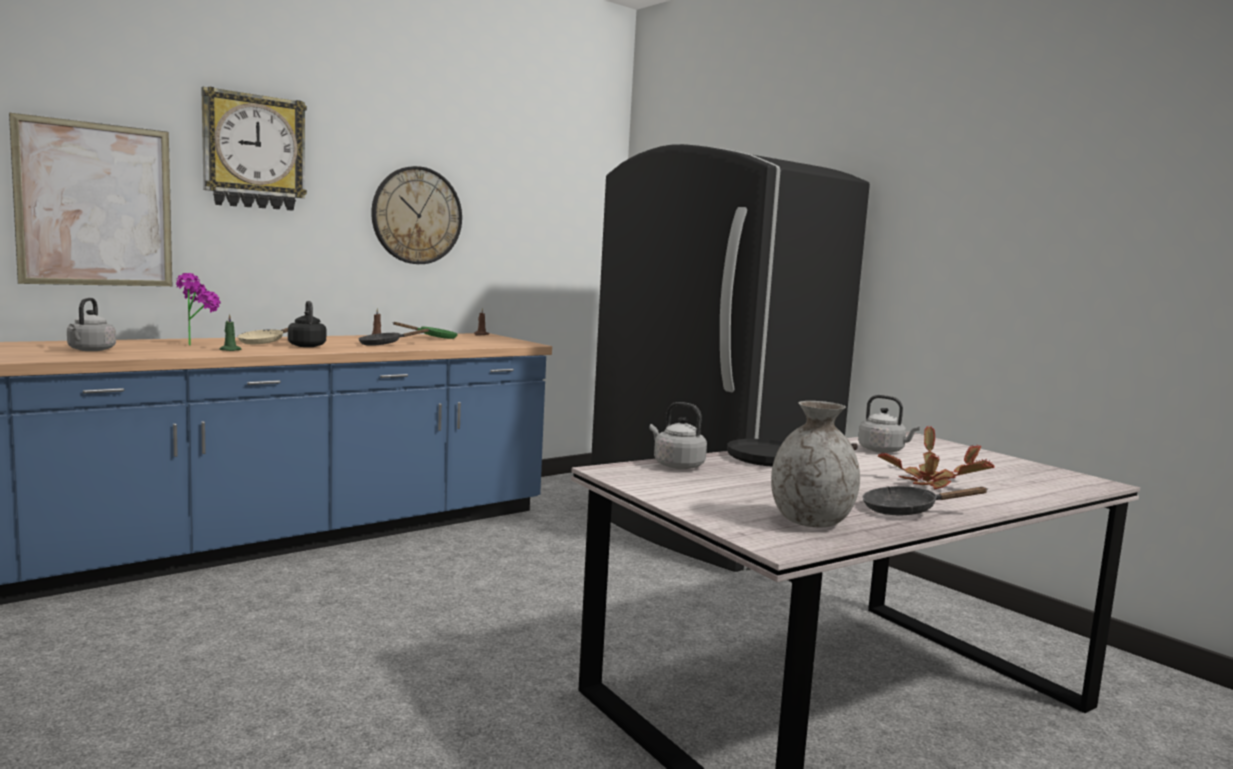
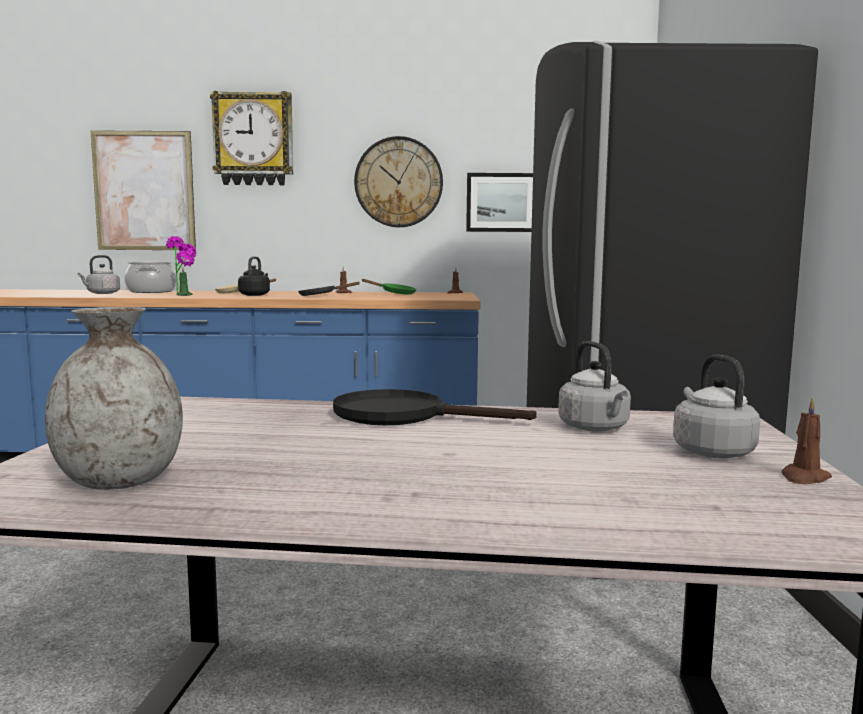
camera: 40 degrees right, 0 degrees up
(135, 343) = (151, 291): none -> cooking pot
(511, 242) = (501, 202): none -> picture
(676, 465) = (256, 407): grey kettle -> grey kettle (710, 451)
(906, 511) = (292, 497): black frying pan -> none
(931, 482) = (499, 473): potted plant -> none
(1019, 463) = (804, 478): none -> brown candle

